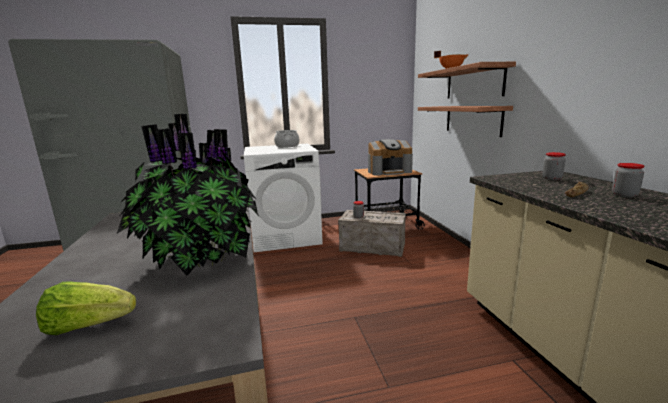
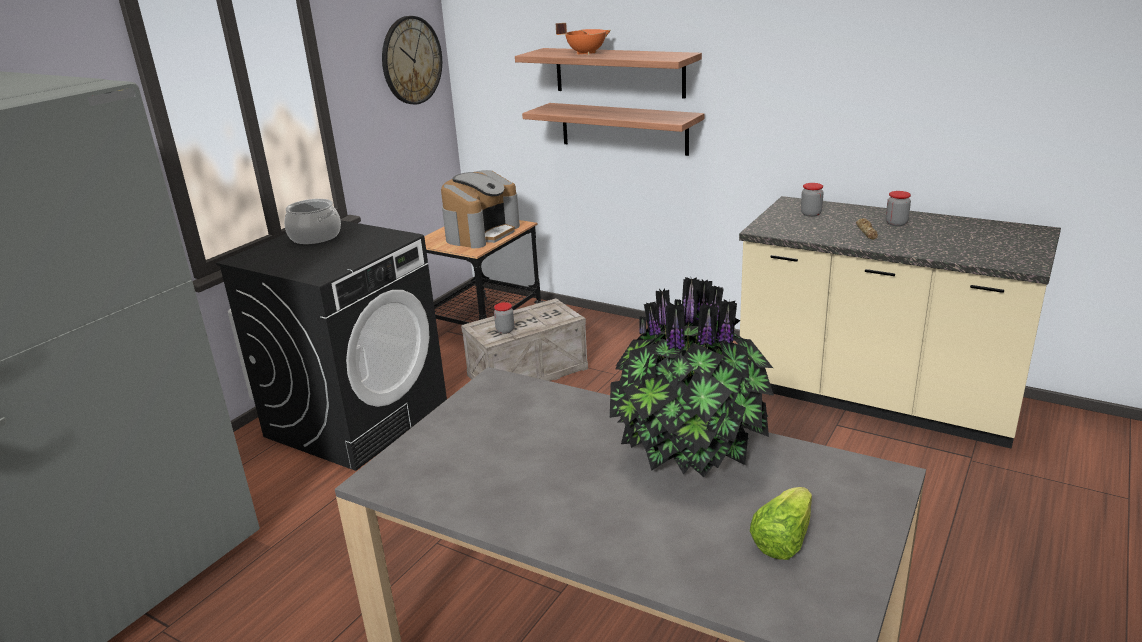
camera: 45 degrees left, 10 degrees up
(286, 236) = (358, 418): white washing machine -> black washing machine
(386, 83) = (411, 60): none -> wall clock

